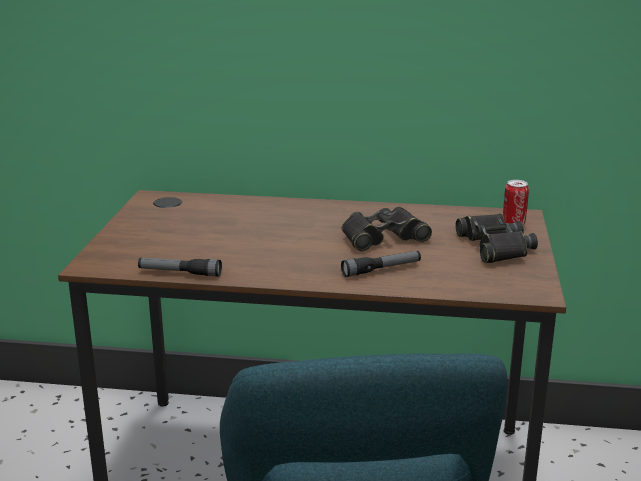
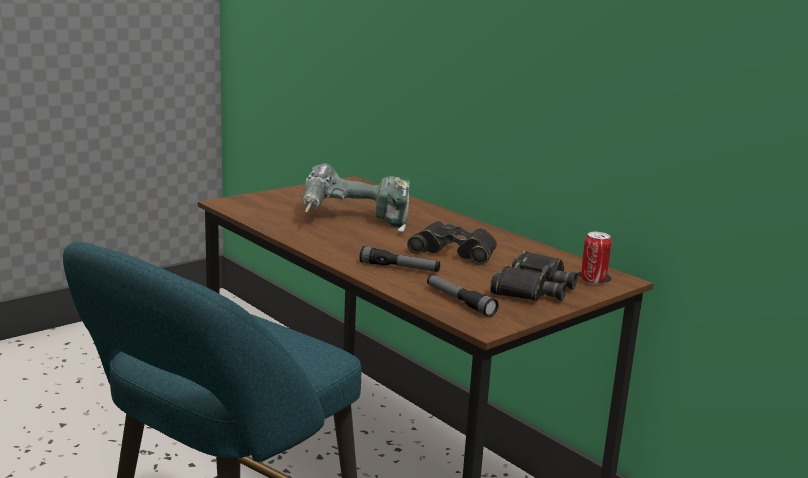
camera: 40 degrees right, 5 degrees down
(180, 273) = (263, 223): flashlight -> flashlight (459, 301)
(249, 239) = (355, 221): none -> power drill

